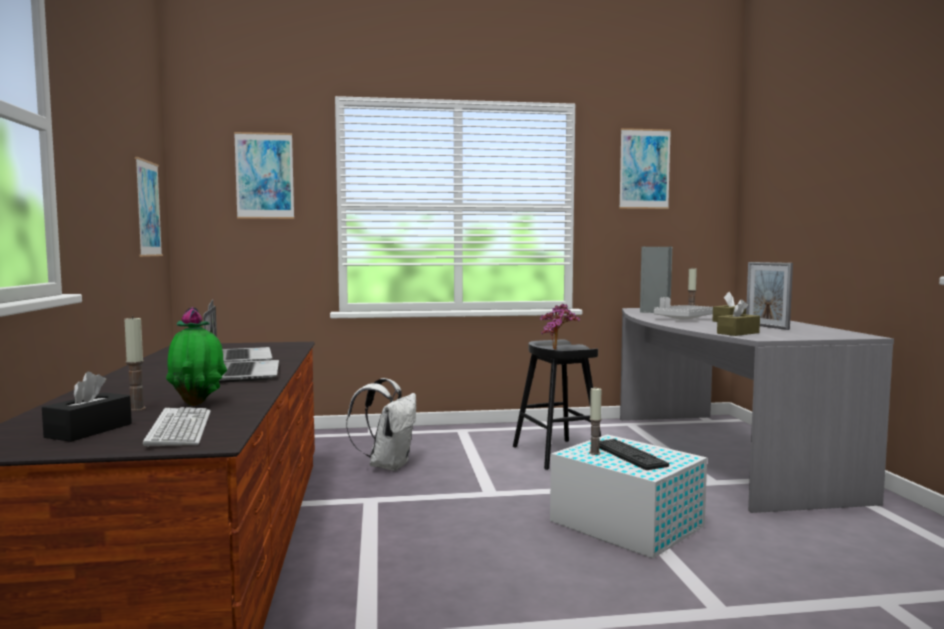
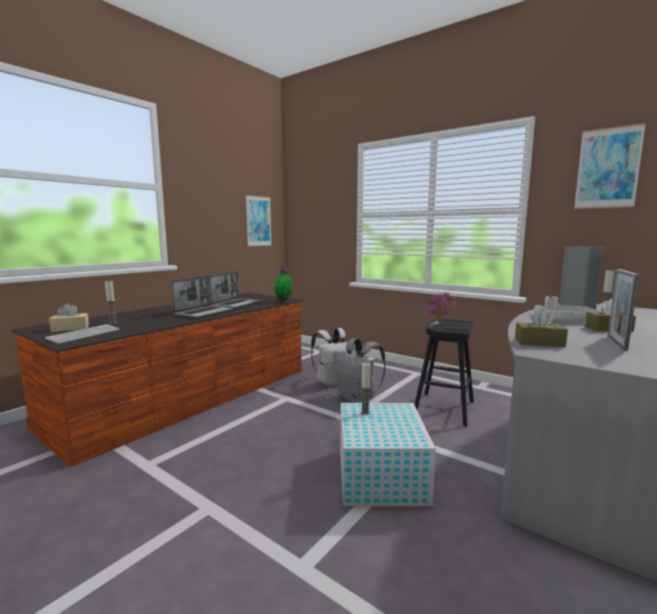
camera: 45 degrees right, 5 degrees up
(89, 430) = (70, 328): black tissue box -> beige tissue box
(198, 404) = (132, 325): potted plant -> potted plant (283, 301)
(264, 176) = (322, 199): picture -> none
(457, 472) = (358, 398): none -> grey backpack
(629, 455) = (382, 423): keyboard -> none

